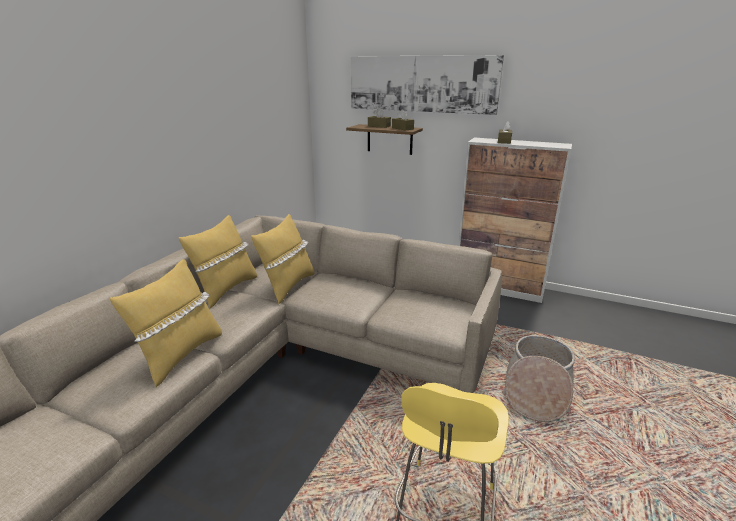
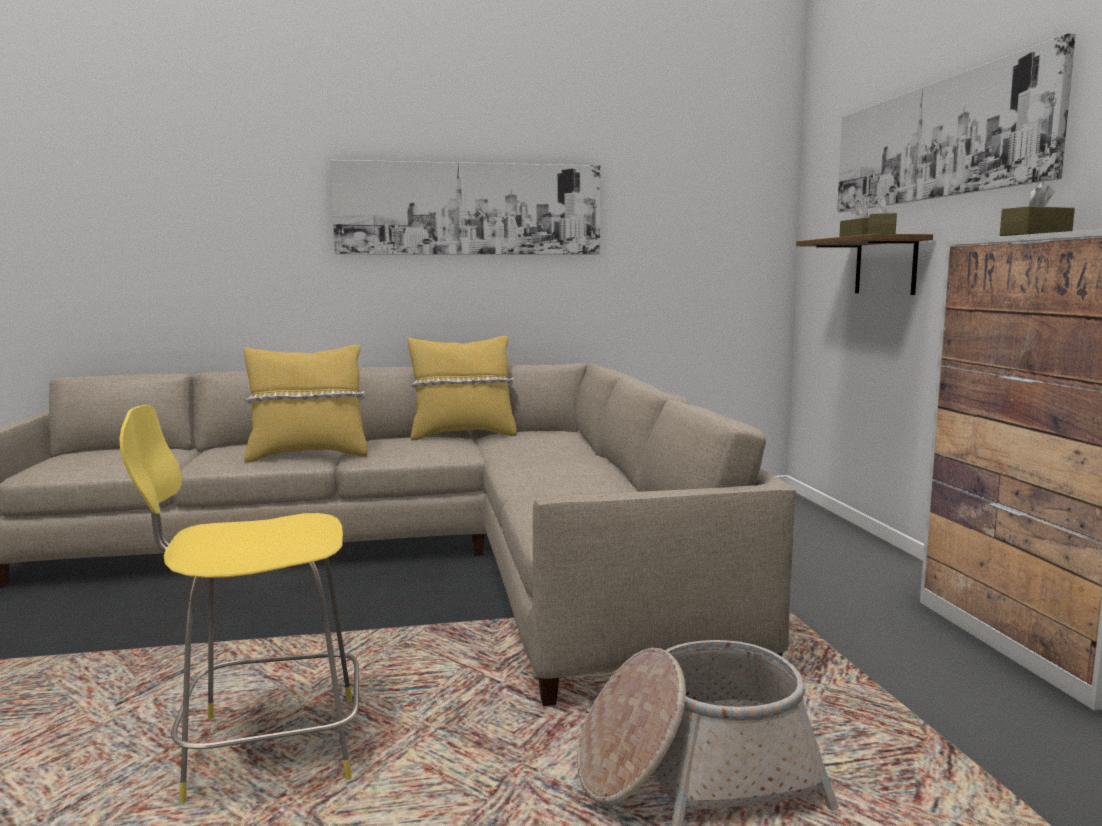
camera: 55 degrees right, 15 degrees down
(165, 123) = (469, 209): none -> picture
(288, 286) = (526, 452): yellow pillow -> none

